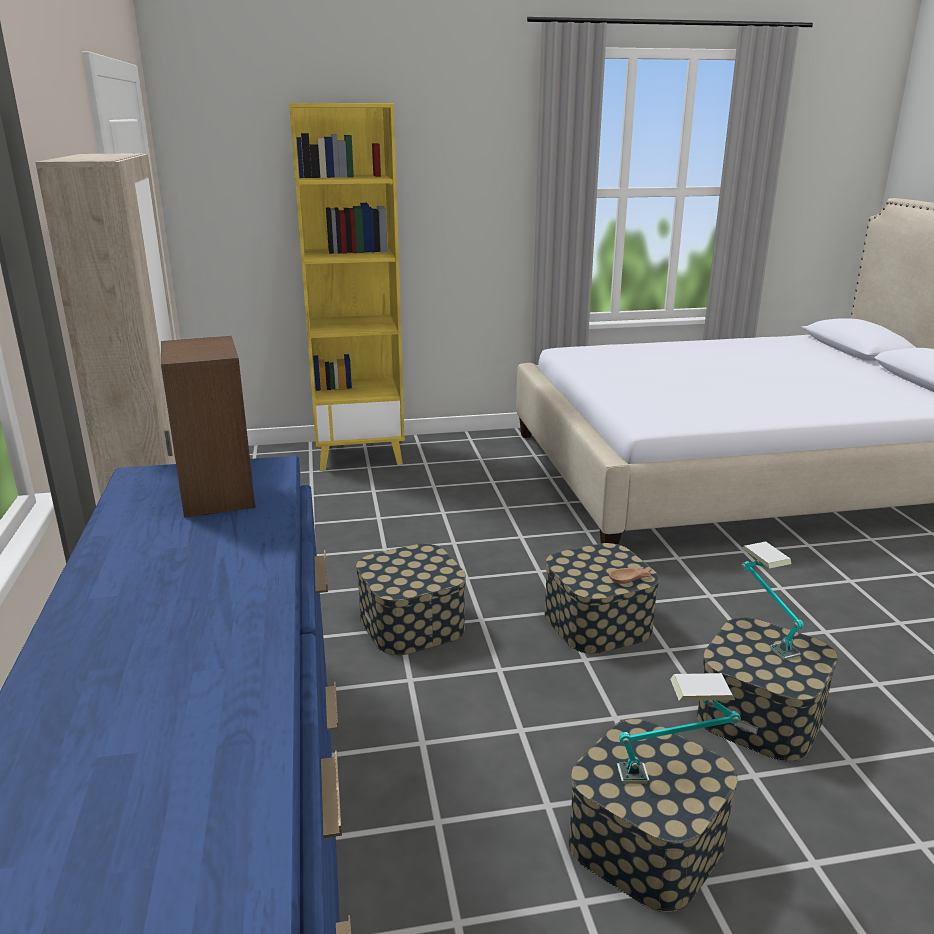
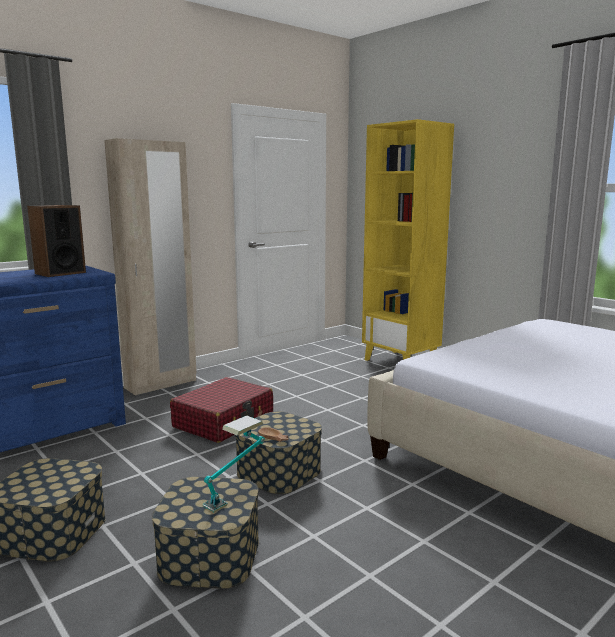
camera: 60 degrees right, 10 degrees down
(411, 623) = (224, 421): storage box -> red suitcase
(673, 773) = (48, 485): table lamp -> none

